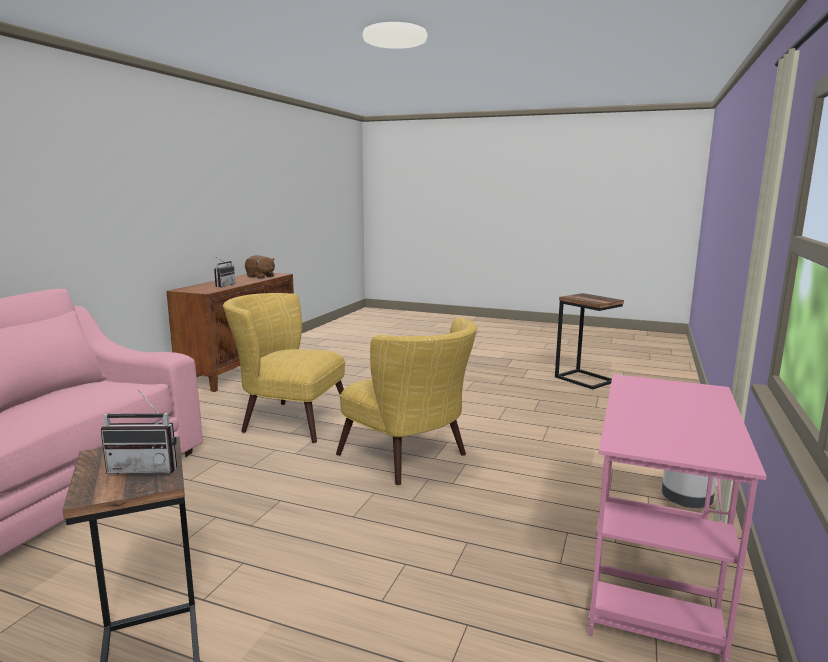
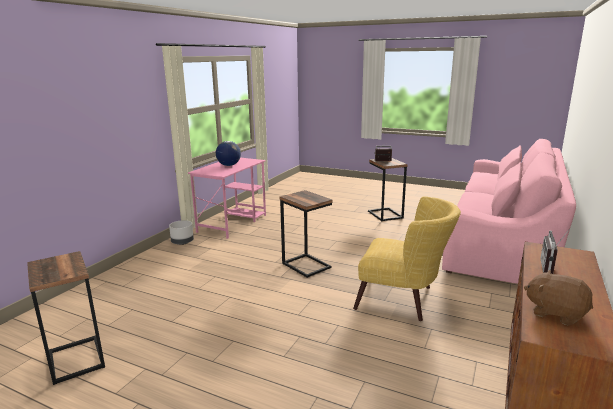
camera: 175 degrees left, 5 degrees up
(411, 459) = (307, 265): yellow armchair -> side table
(673, 414) = (229, 165): none -> globe

